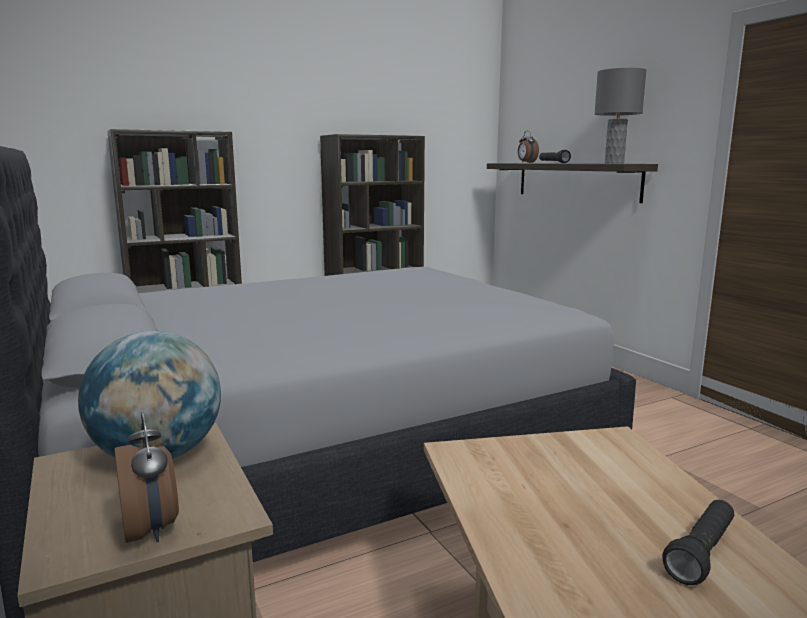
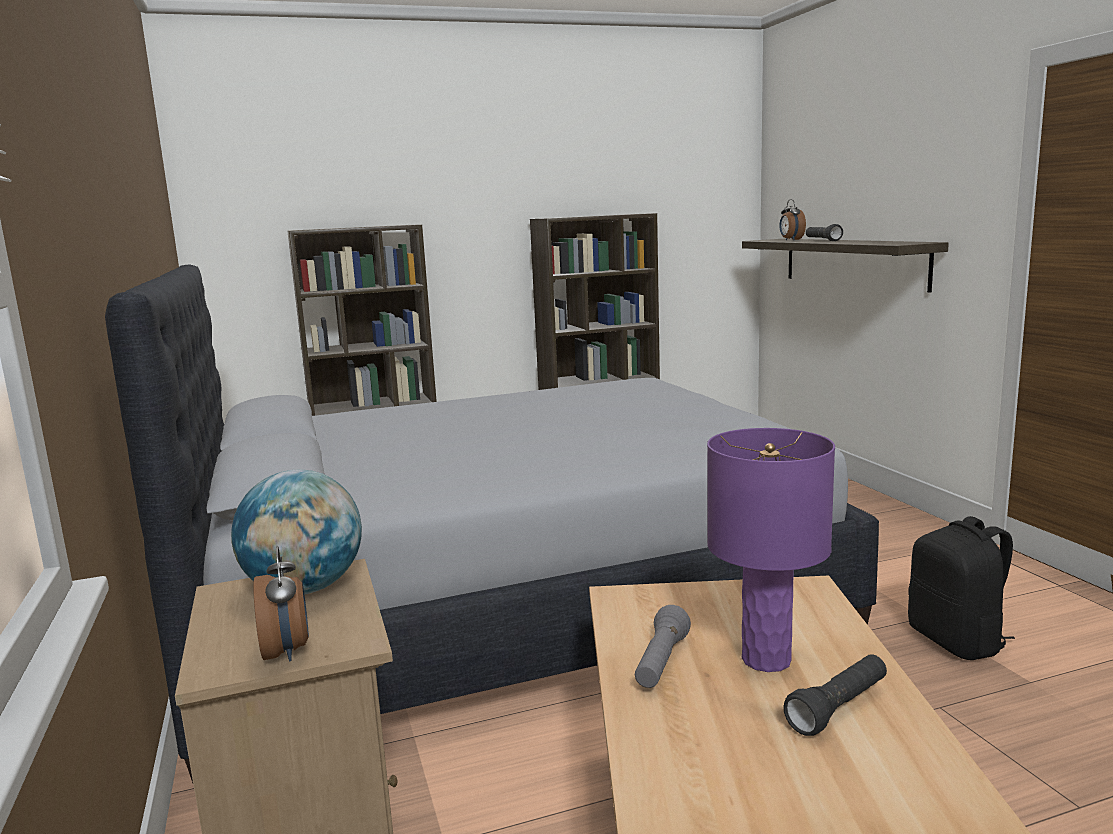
camera: 10 degrees right, 0 degrees up
(519, 515) = (661, 663): none -> grey flashlight
(612, 507) = (765, 659): none -> purple table lamp
(614, 163) = (891, 243): grey table lamp -> none
(693, 476) = (957, 641): none -> black backpack

